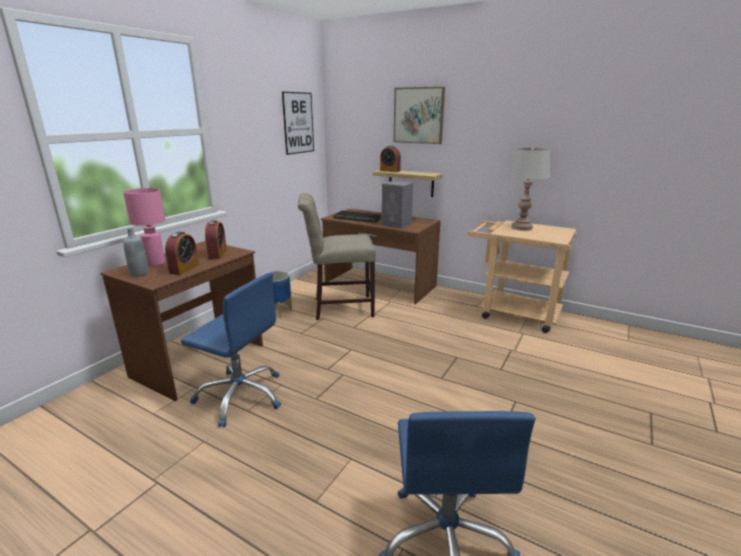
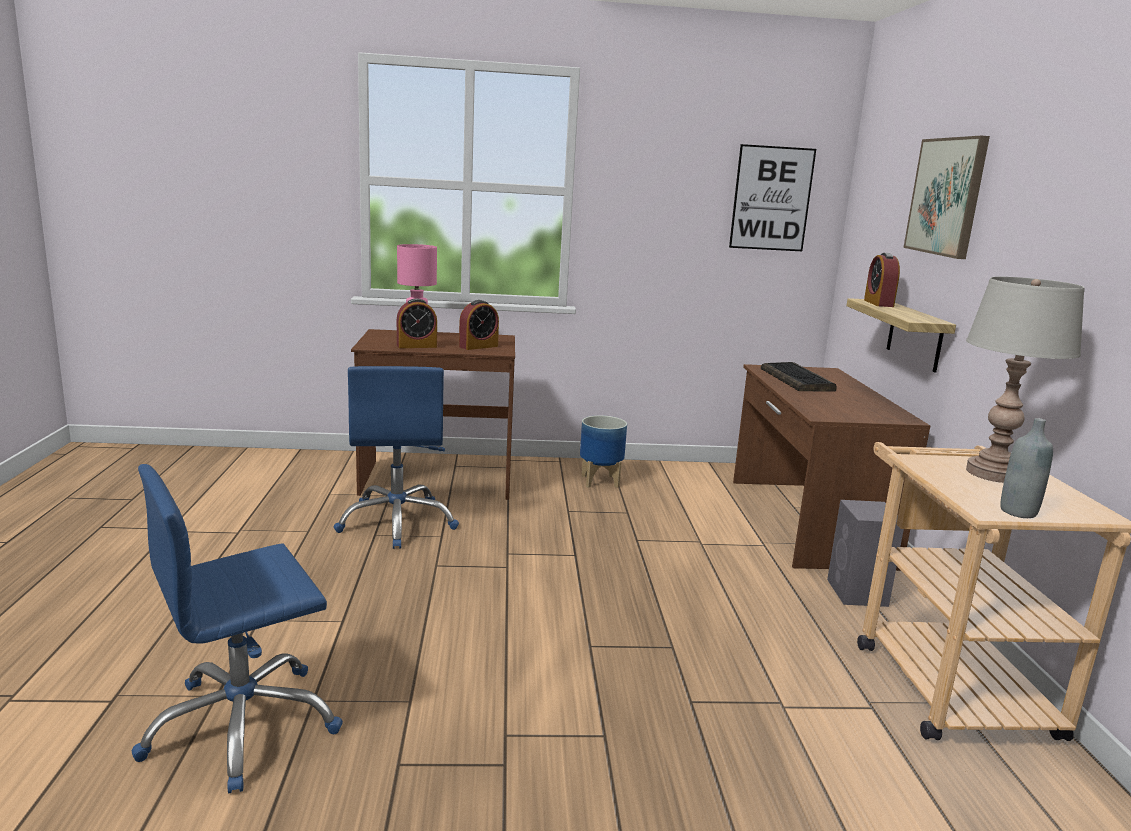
camera: 55 degrees right, 5 degrees down
(139, 274) = (382, 338): grey bottle -> grey bottle (1018, 512)
(339, 307) = (676, 514): beige chair -> none
(397, 224) = (823, 403): grey speaker -> grey speaker (857, 593)

